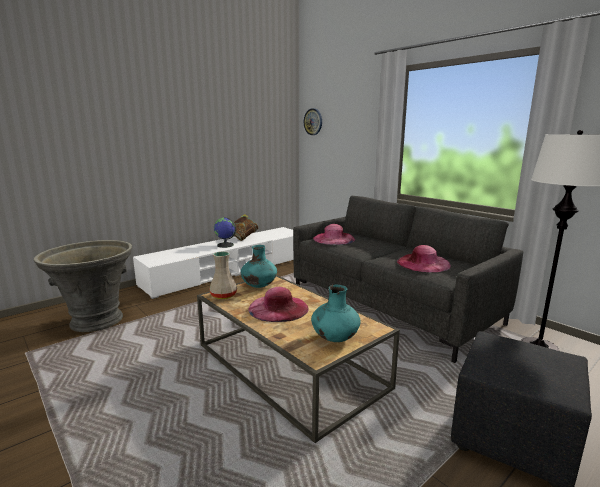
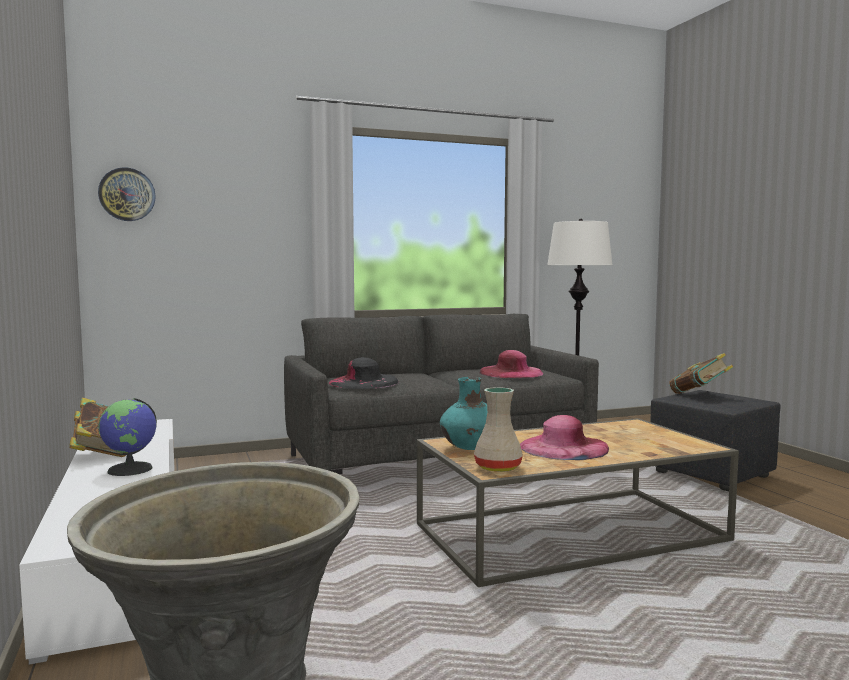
camera: 70 degrees left, 10 degrees down
(334, 239) = (363, 382): pink hat -> black hat
(334, 338) = (658, 437): turquoise vase -> none
(531, 354) = (699, 395): none -> book

